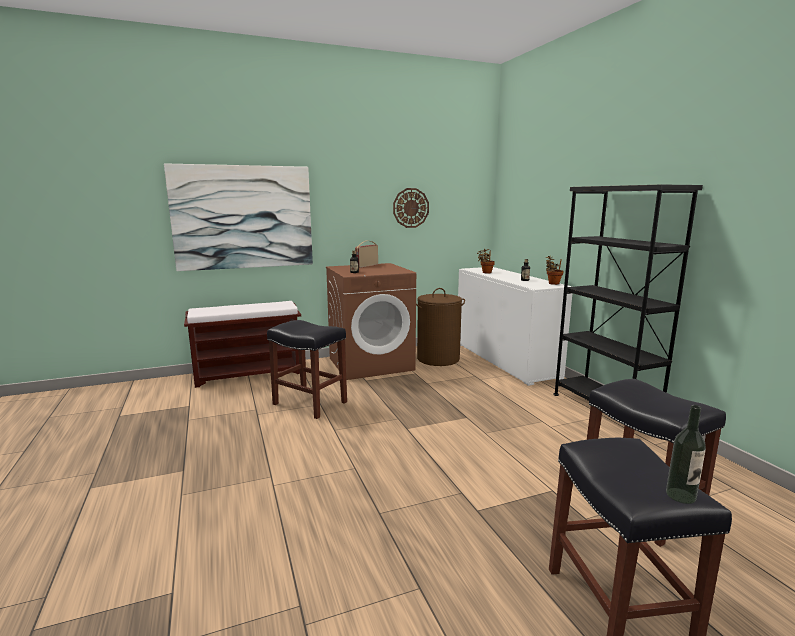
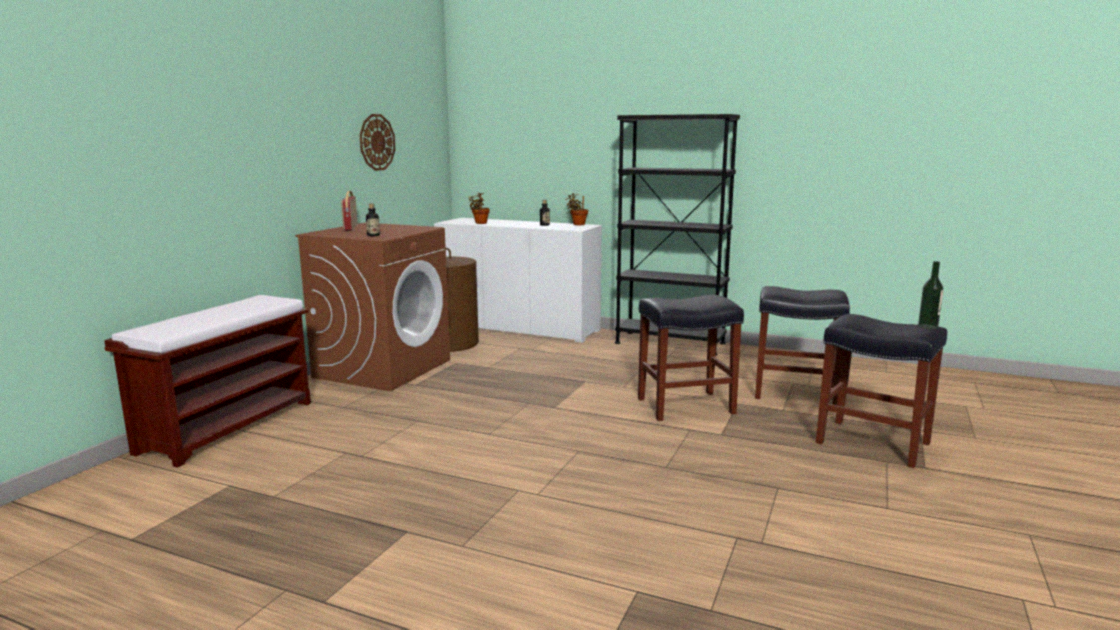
camera: 45 degrees left, 0 degrees up
(243, 217) = (179, 161): picture -> none
(311, 403) = (403, 423): black stool -> black stool (686, 405)

